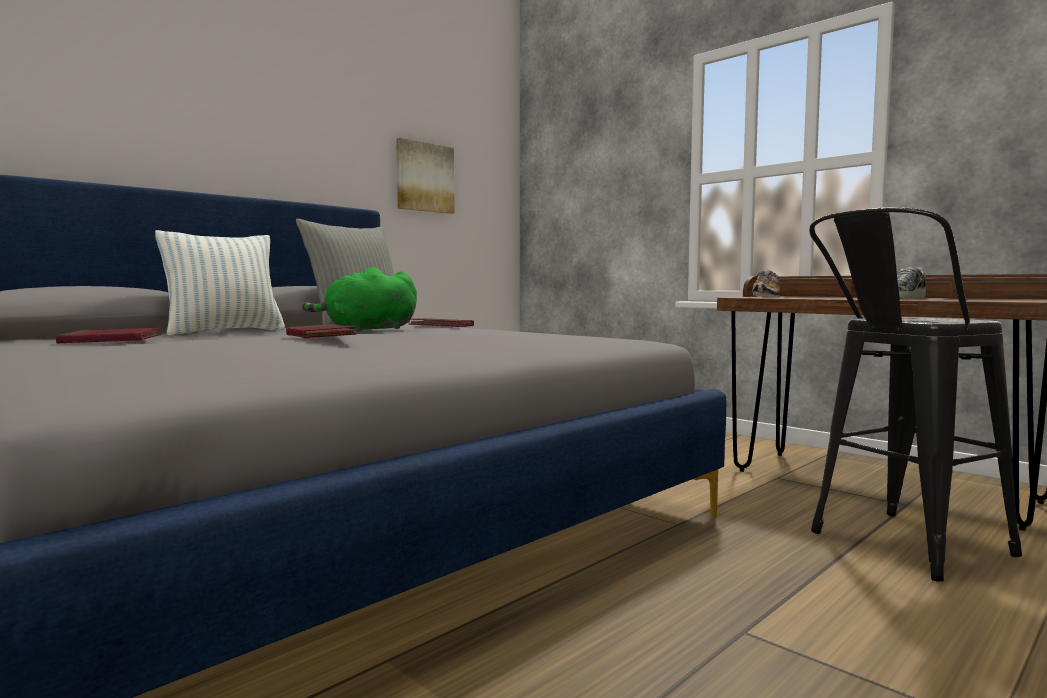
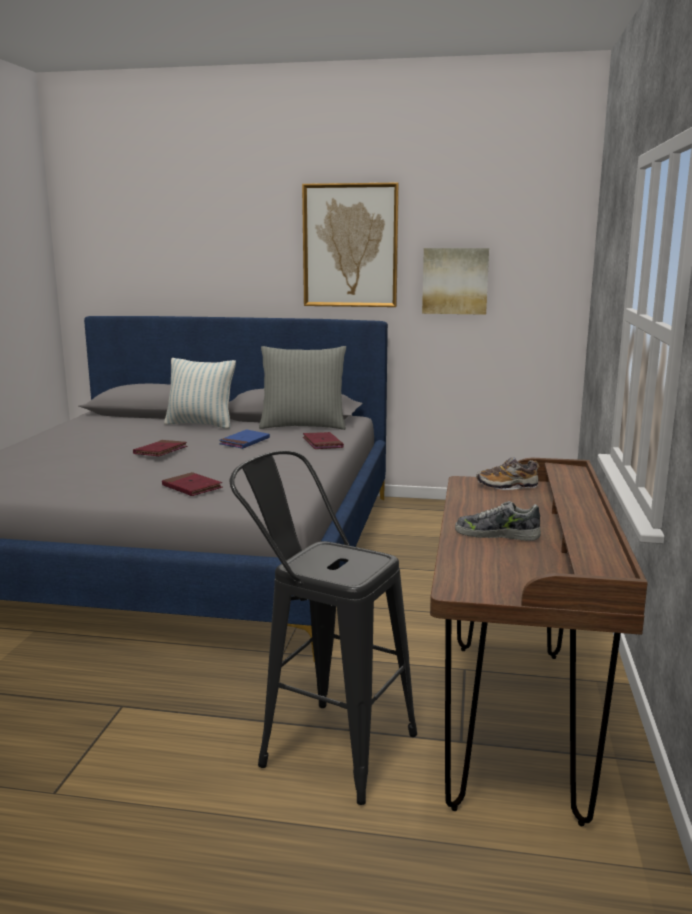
camera: 55 degrees right, 10 degrees up
(111, 341) = (117, 429): red book -> red book (192, 487)
(322, 122) = (350, 246): none -> picture
(367, 330) = (244, 442): green plush toy -> blue book

